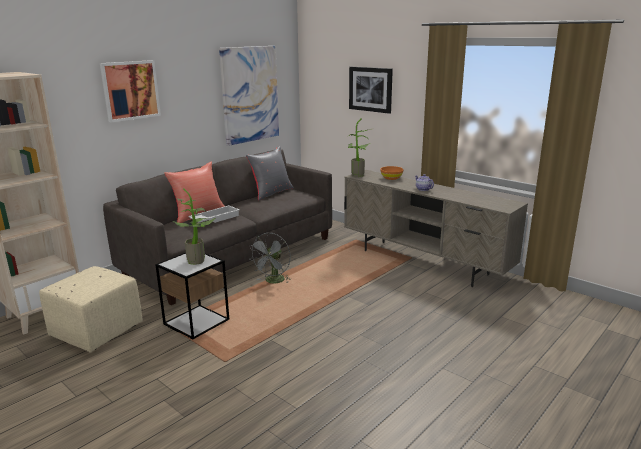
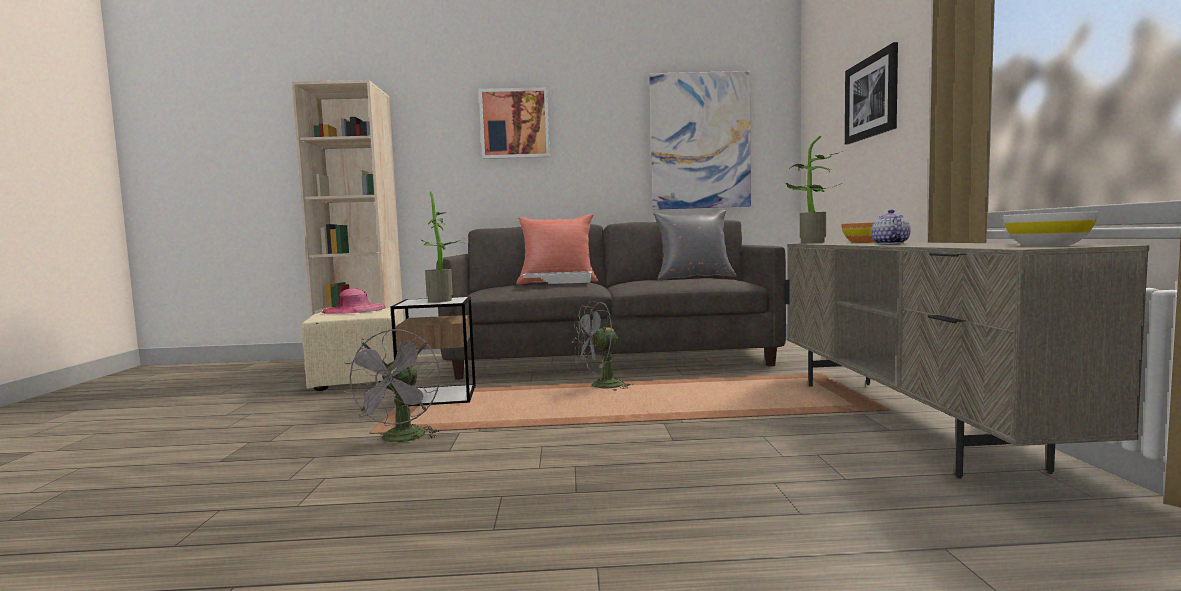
camera: 45 degrees right, 15 degrees down
(87, 279) = (354, 309): none -> pink hat
(253, 357) = (401, 440): none -> grey fan
(500, 202) = (1047, 245): none -> white bowl

